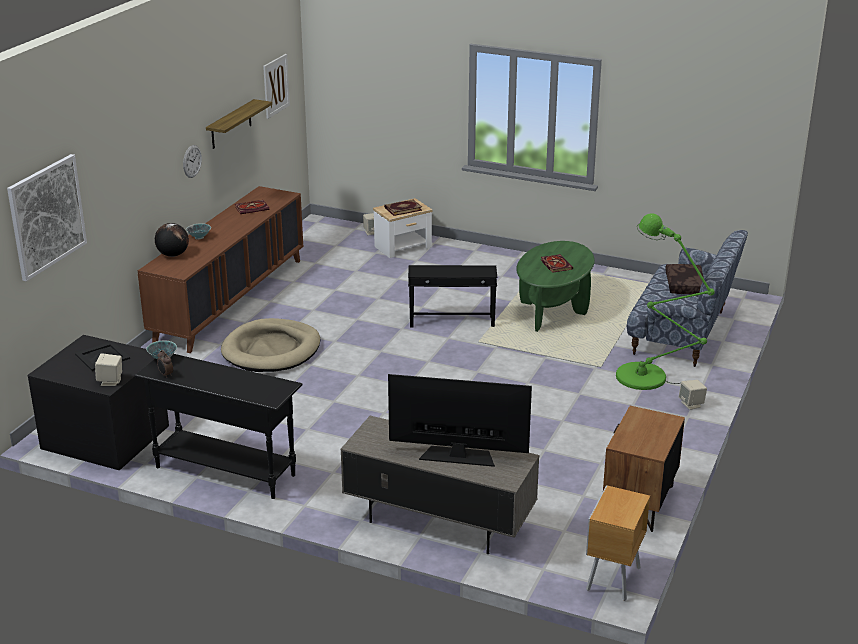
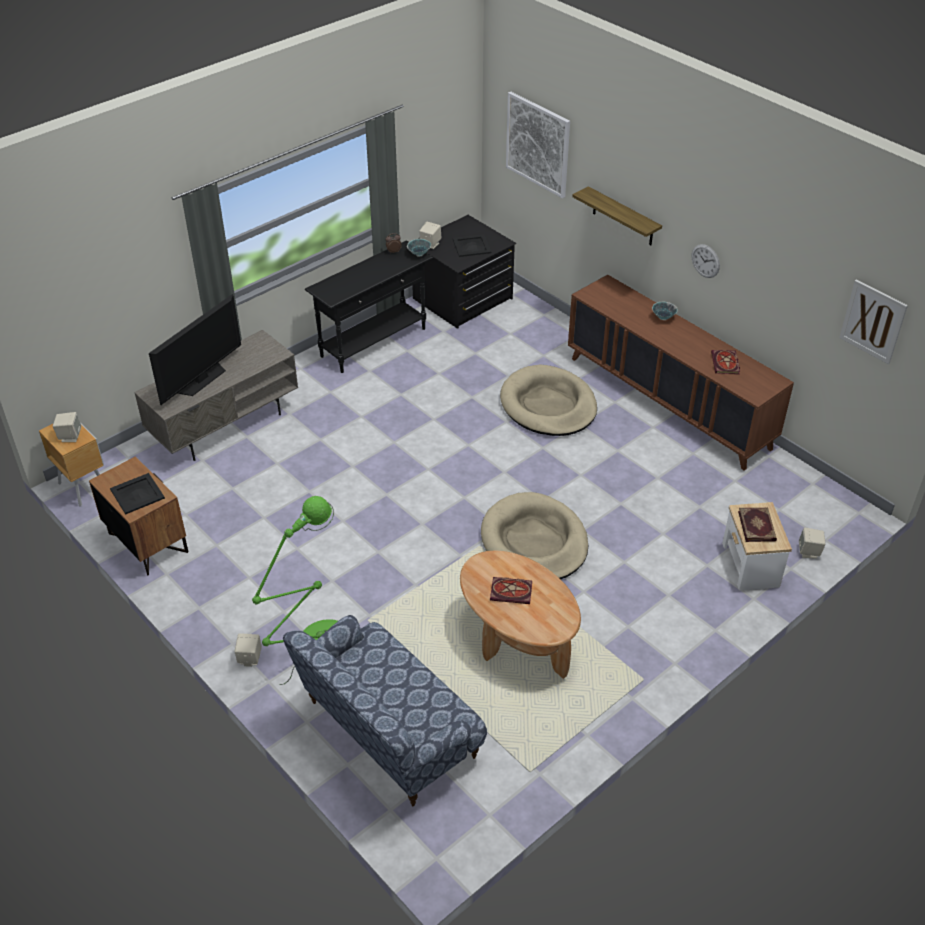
camera: 115 degrees right, 15 degrees up
(173, 255) = (629, 296): globe -> none
(231, 124) = (775, 284): shelf -> shelf (623, 217)
(452, 322) = (534, 541): black side table -> beige dog bed
(553, 309) = (517, 638): green coffee table -> brown coffee table
(621, 503) = (70, 436): none -> beige speaker
(649, 426) = (138, 494): none -> black tray
(684, 285) = (406, 705): brown pillow -> none

